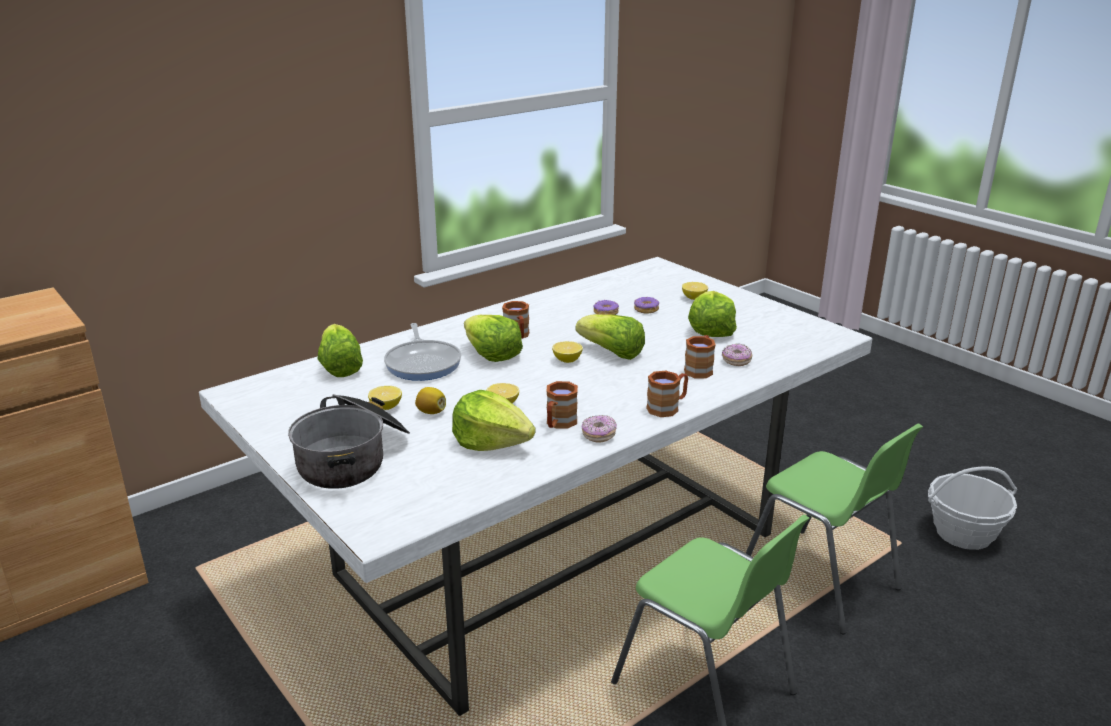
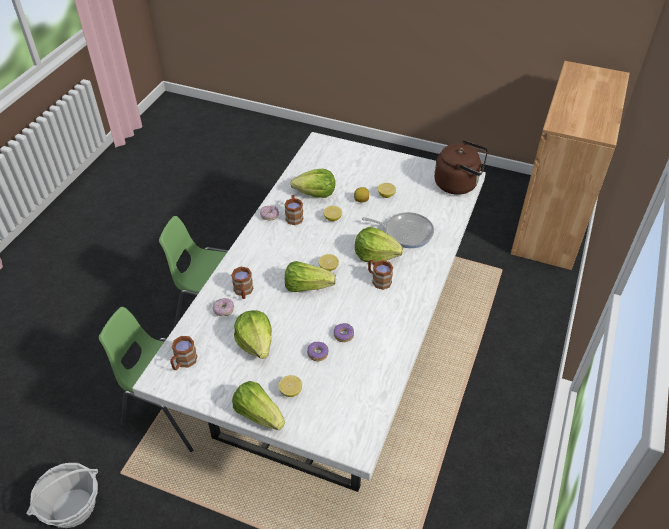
camera: 150 degrees right, 20 degrees up
(264, 388) = (458, 184): none -> brown kettle
(340, 367) = (444, 212): lettuce -> lettuce (258, 414)
(353, 458) = (365, 164): cooking pot -> none
(423, 363) = (405, 232): frying pan -> frying pan turned 150 degrees clockwise
(668, 407) = (246, 249): brown mug -> brown mug (183, 362)

